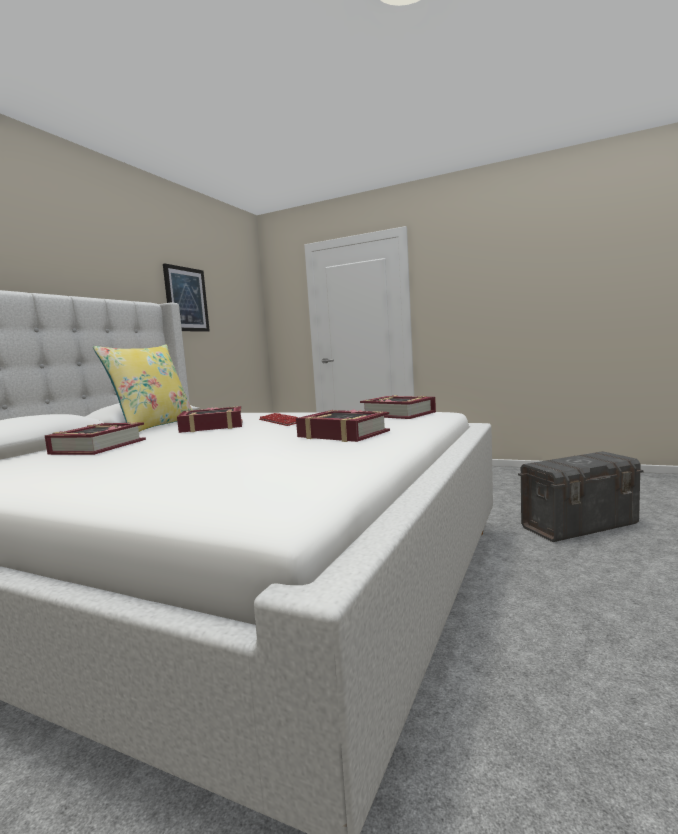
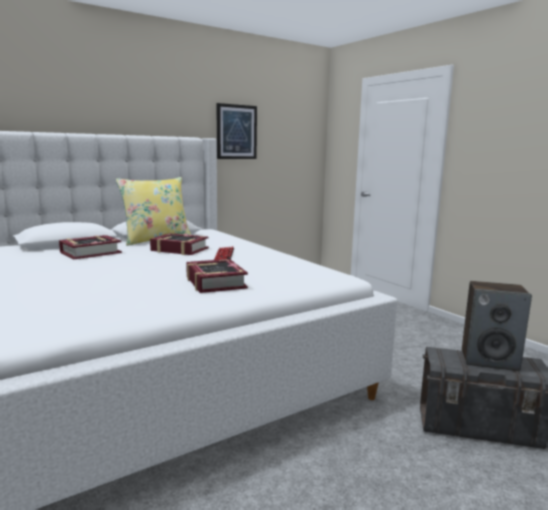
camera: 30 degrees right, 5 degrees up
(398, 414) = (309, 271): book -> none
(579, 460) = (489, 360): none -> speaker

